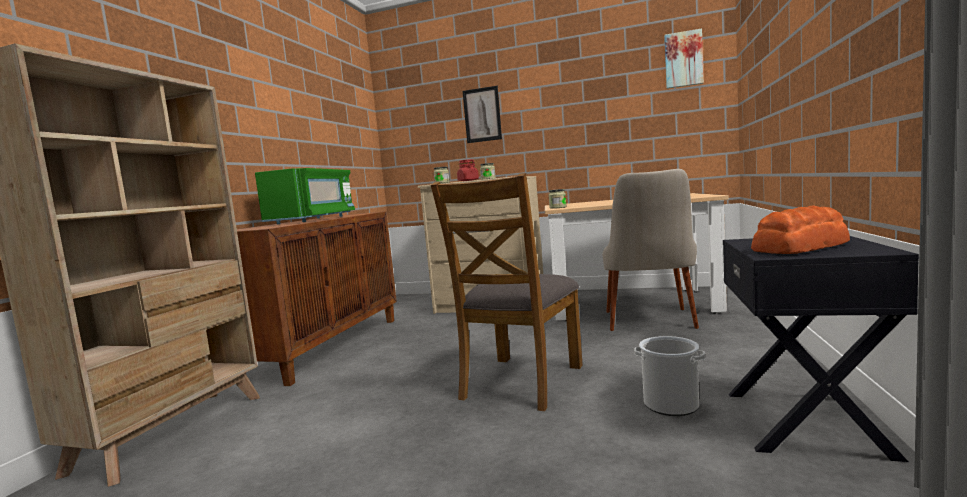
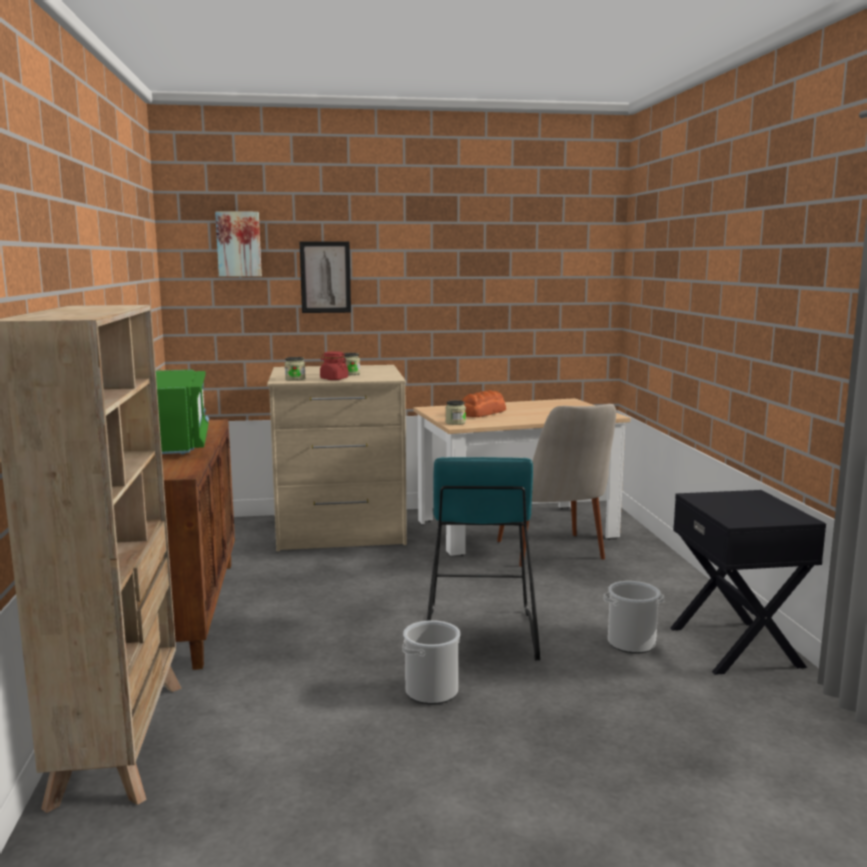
camera: 25 degrees left, 5 degrees up
(429, 426) = (431, 691): none -> bucket
(521, 381) = (478, 635): brown chair -> turquoise stool
(683, 59) = (573, 244): picture -> picture (239, 244)
(801, 247) = (748, 510): bread -> bread (483, 413)

